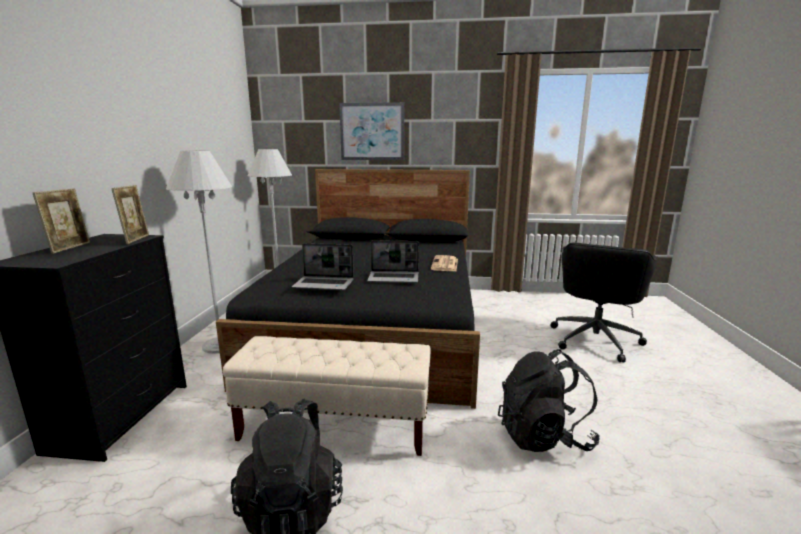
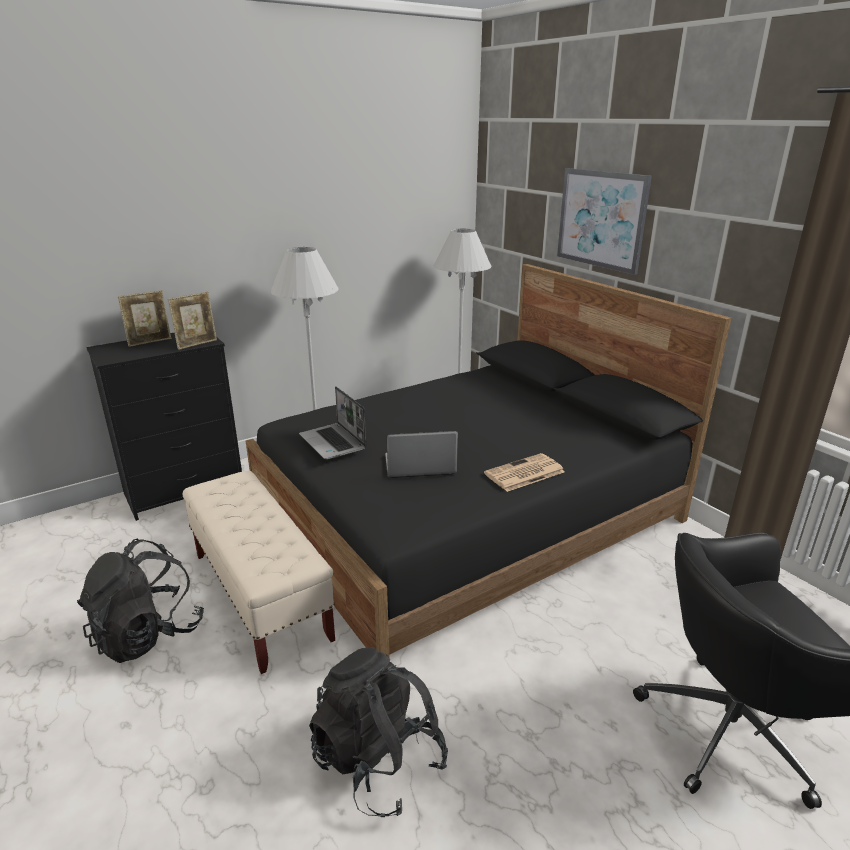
camera: 50 degrees right, 10 degrees up
(394, 278) = (419, 466): laptop -> laptop turned 120 degrees clockwise

